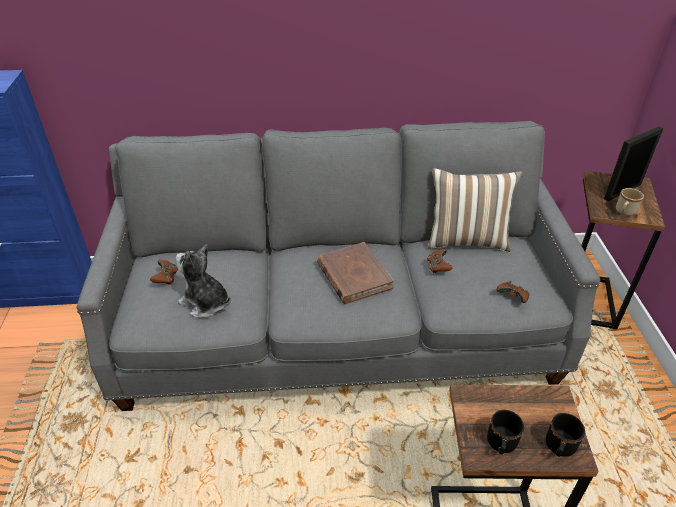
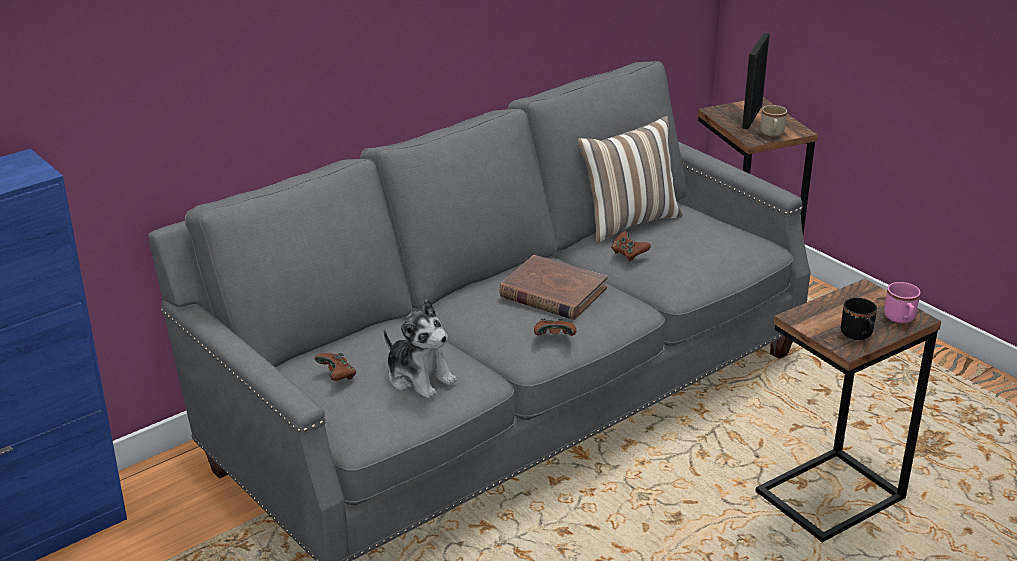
camera: 35 degrees left, 10 degrees down
(205, 303) = (419, 378): plush toy -> plush toy turned 135 degrees counterclockwise
(512, 297) = (729, 252): brown game controller -> brown game controller (554, 337)
(559, 448) = (901, 319): black mug -> pink mug

